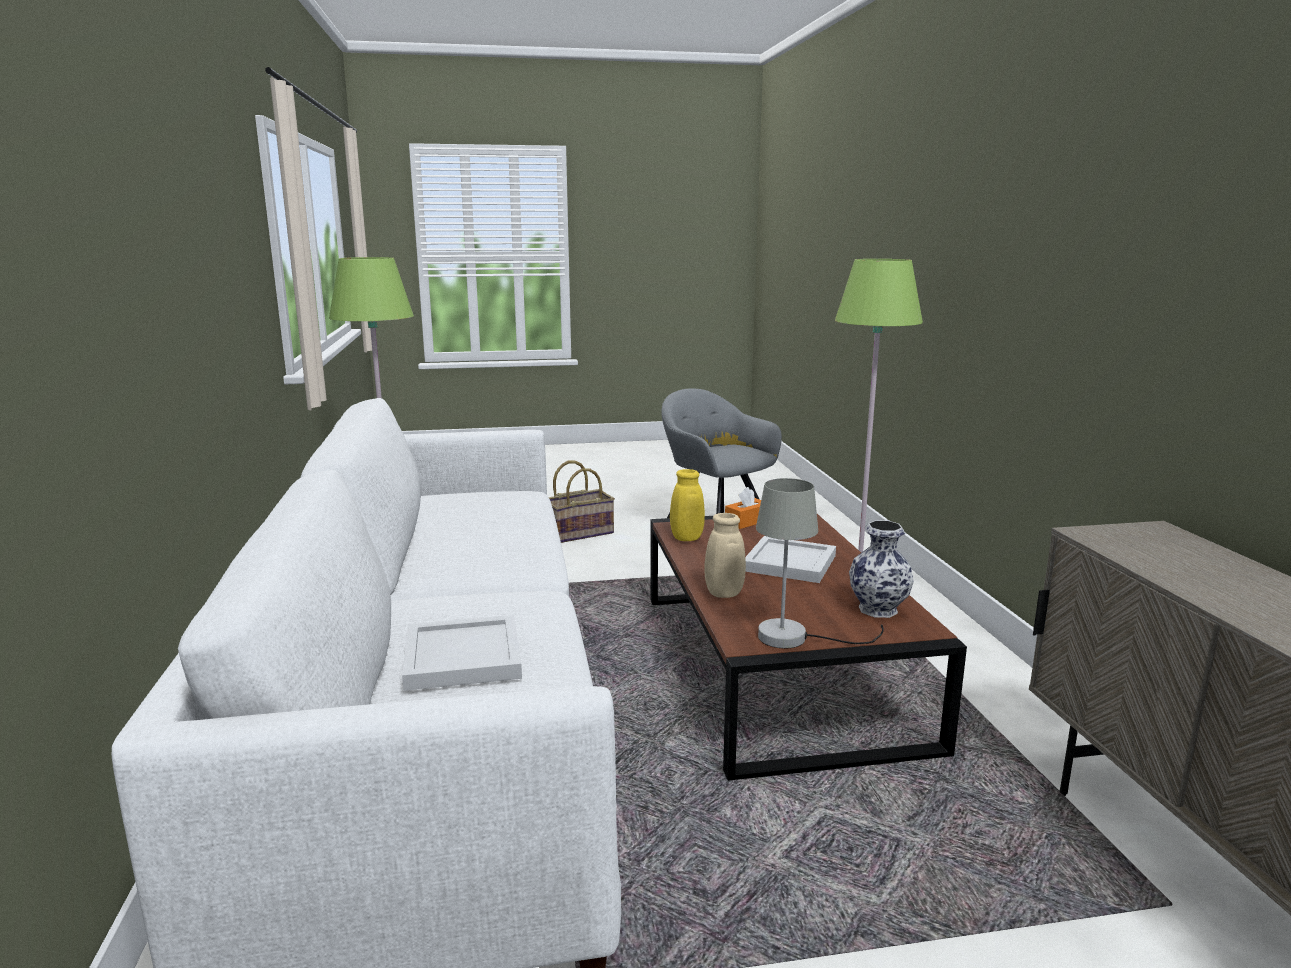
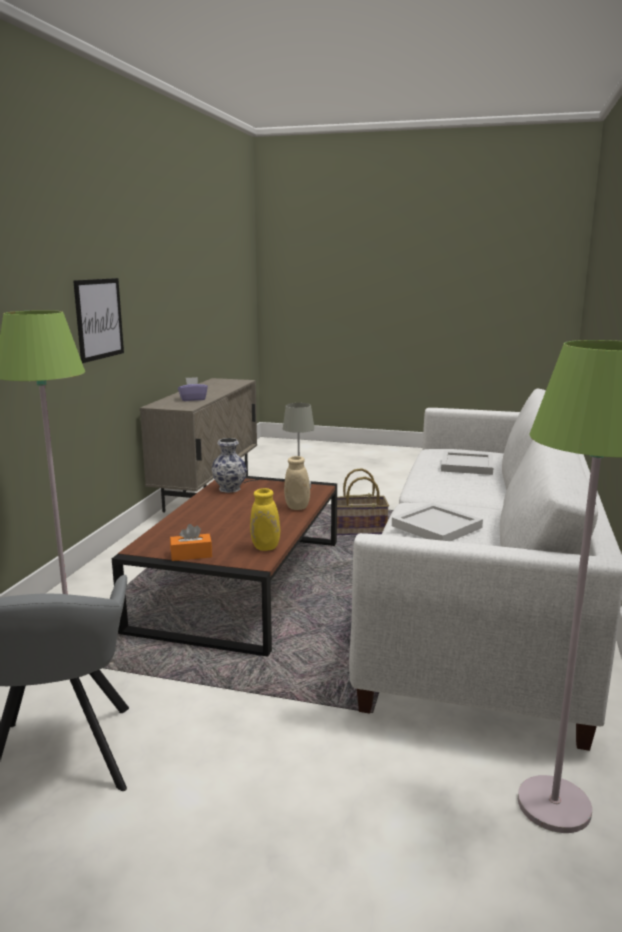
camera: 155 degrees left, 0 degrees up
(579, 533) = (238, 833): basket -> basket (359, 530)
(788, 562) = (226, 518): white tray -> white tray (437, 527)
(1119, 310) = (99, 319): none -> picture
(1181, 565) = (193, 399): none -> purple tissue box

